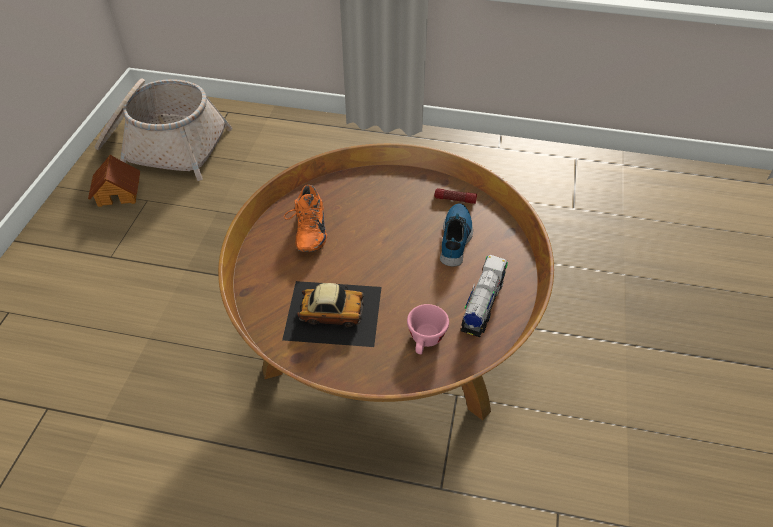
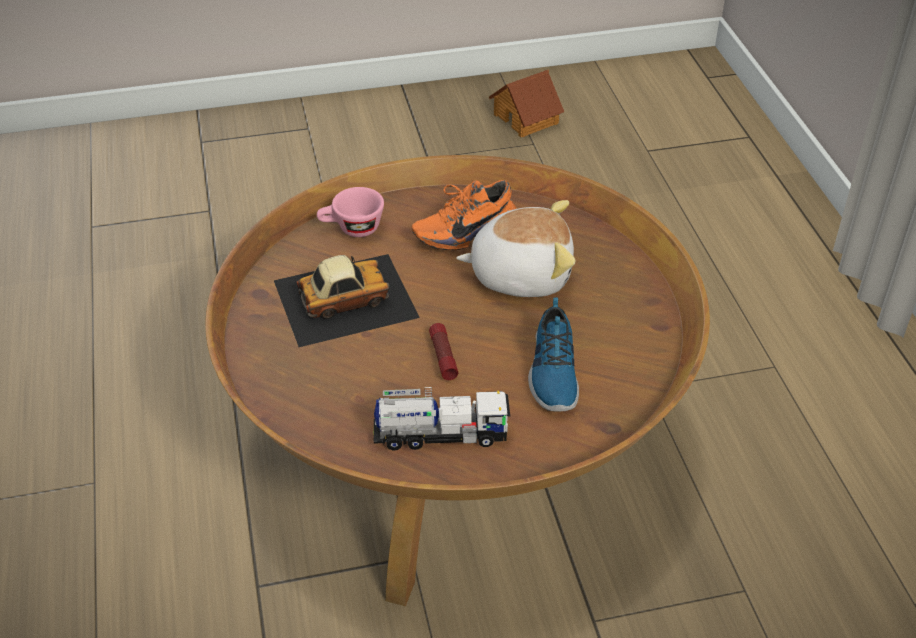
camera: 65 degrees right, 5 degrees down
(163, 146) = (633, 114): basket -> none
(332, 312) = (344, 298): toy car -> toy car turned 90 degrees counterclockwise
(365, 220) = (520, 274): none -> plush toy
(425, 341) = (344, 396): pink cup -> pink cup (352, 229)
(455, 200) = (631, 347): flashlight -> flashlight (443, 357)
(456, 238) = (552, 372): shoe -> shoe turned 105 degrees clockwise

